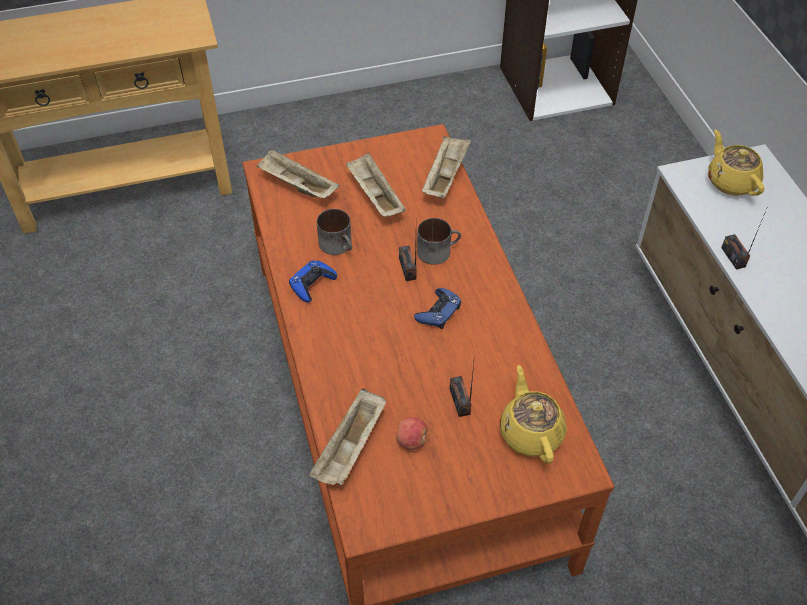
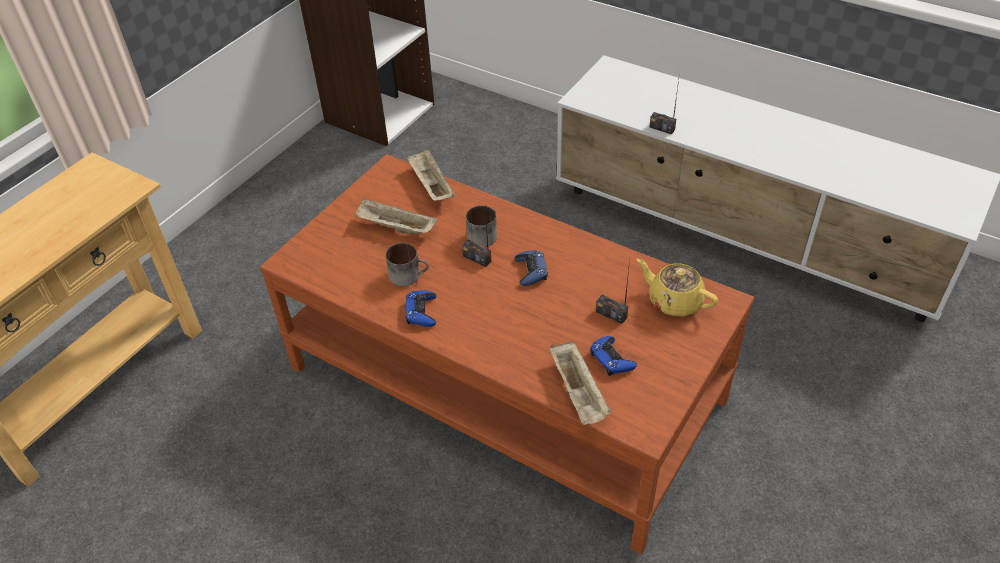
camera: 40 degrees left, 5 degrees down
(297, 186) = (327, 256): beige tray -> none
(412, 441) = (611, 359): apple -> blue game controller
(731, 181) = (610, 86): yellow teapot -> none

